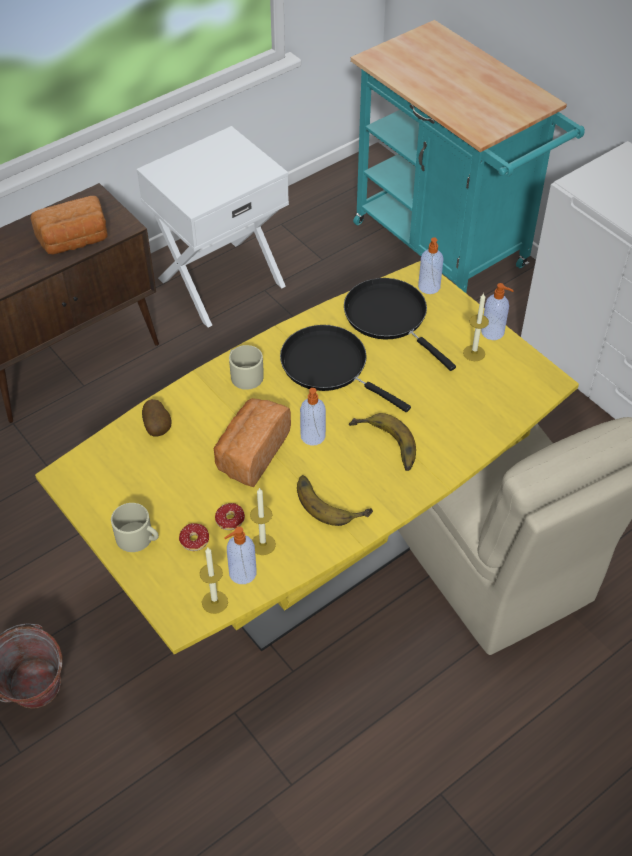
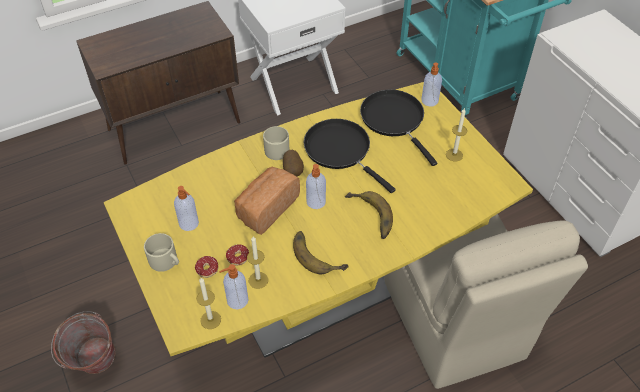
camera: 10 degrees right, 0 degrees up
(74, 241) = (180, 39): bread -> none
(158, 428) = (202, 180): potato -> potato (293, 172)
(493, 332) = (472, 141): soap dispenser -> soap dispenser (189, 224)

